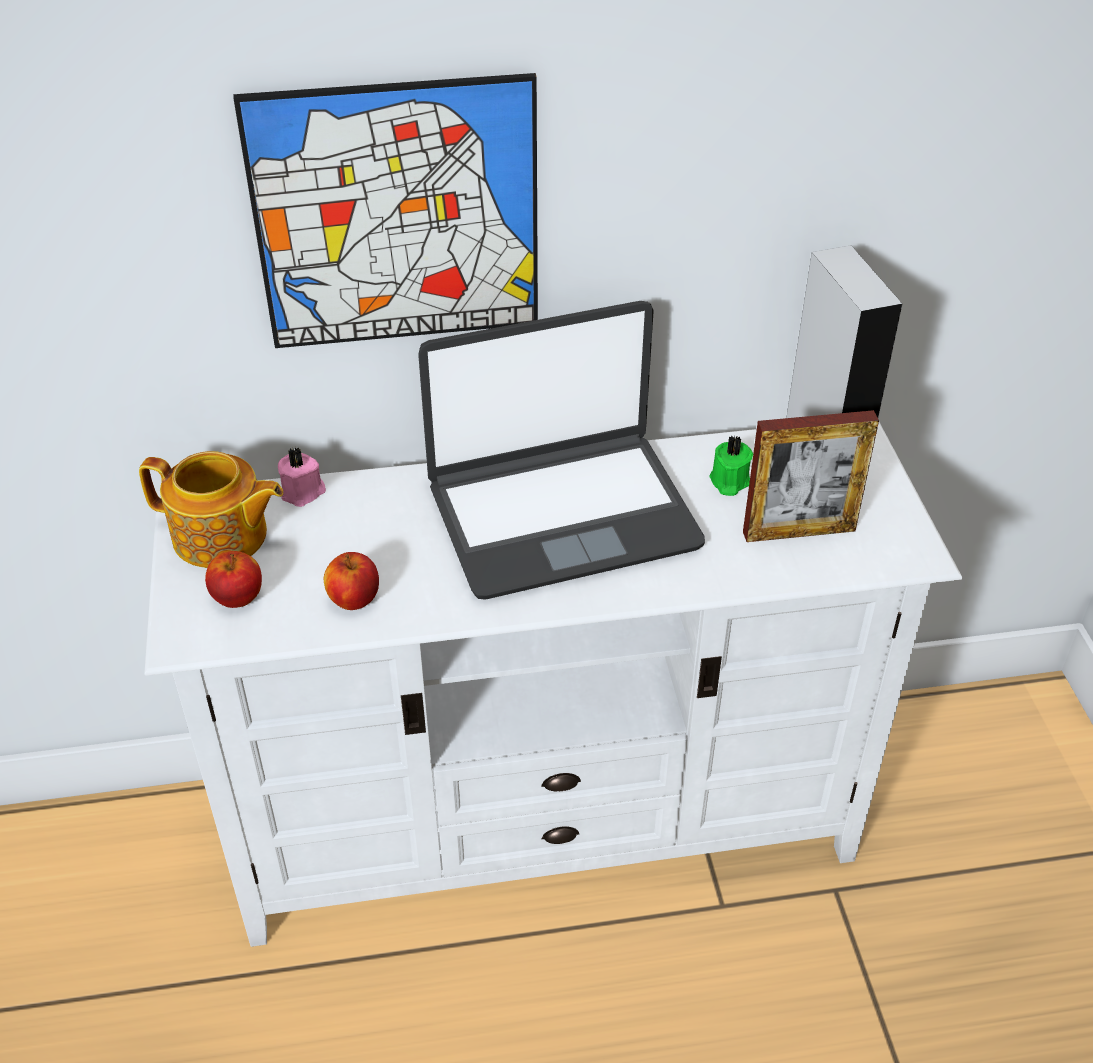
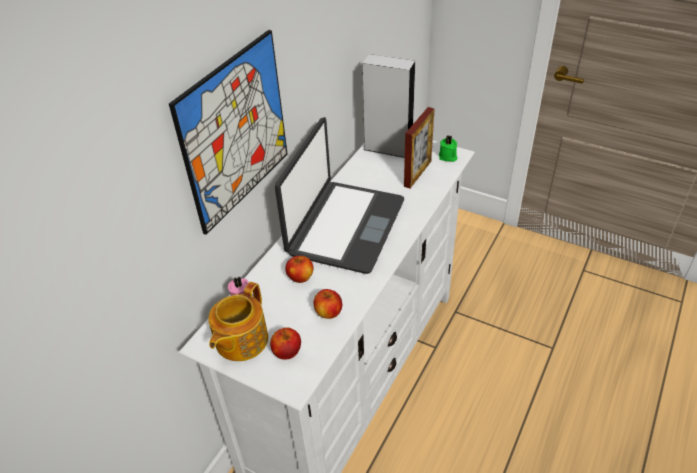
camera: 50 degrees left, 0 degrees up
(221, 537) = (240, 340): teapot -> teapot turned 150 degrees clockwise
(400, 528) = (300, 278): none -> apple
(728, 482) = (374, 176): green candle -> green candle (448, 157)

